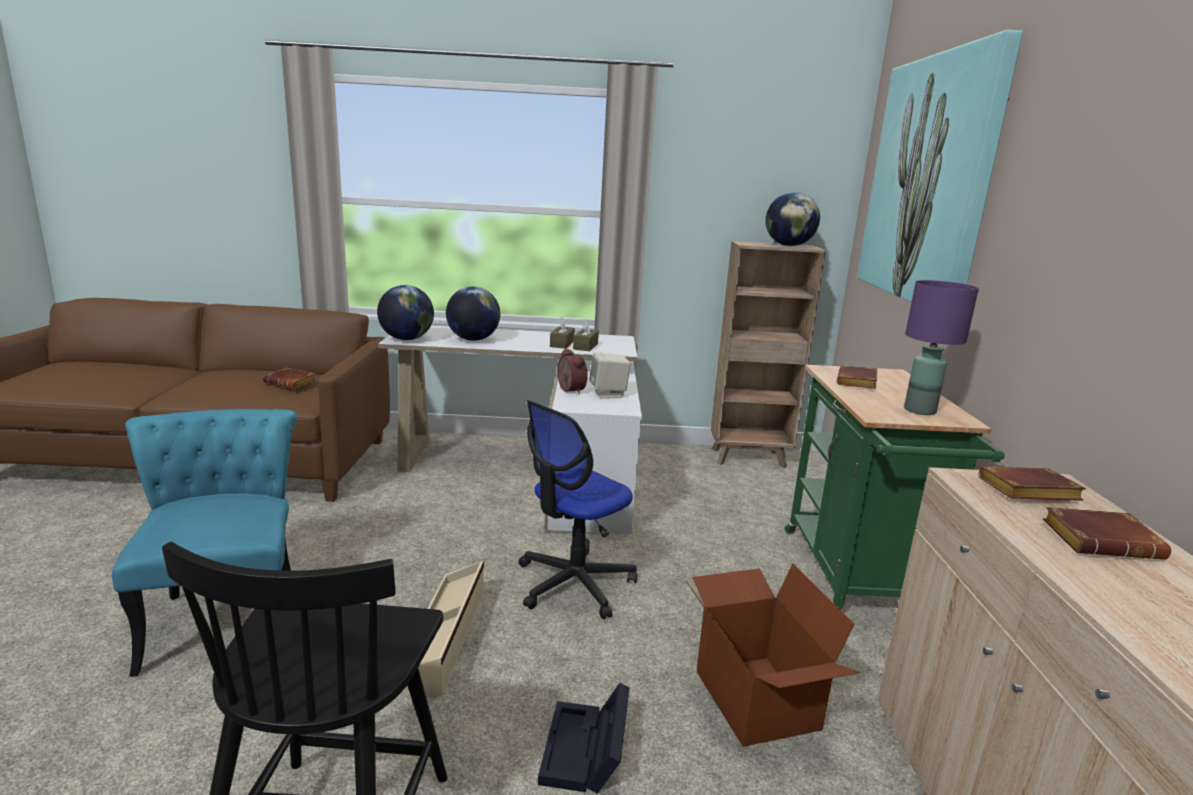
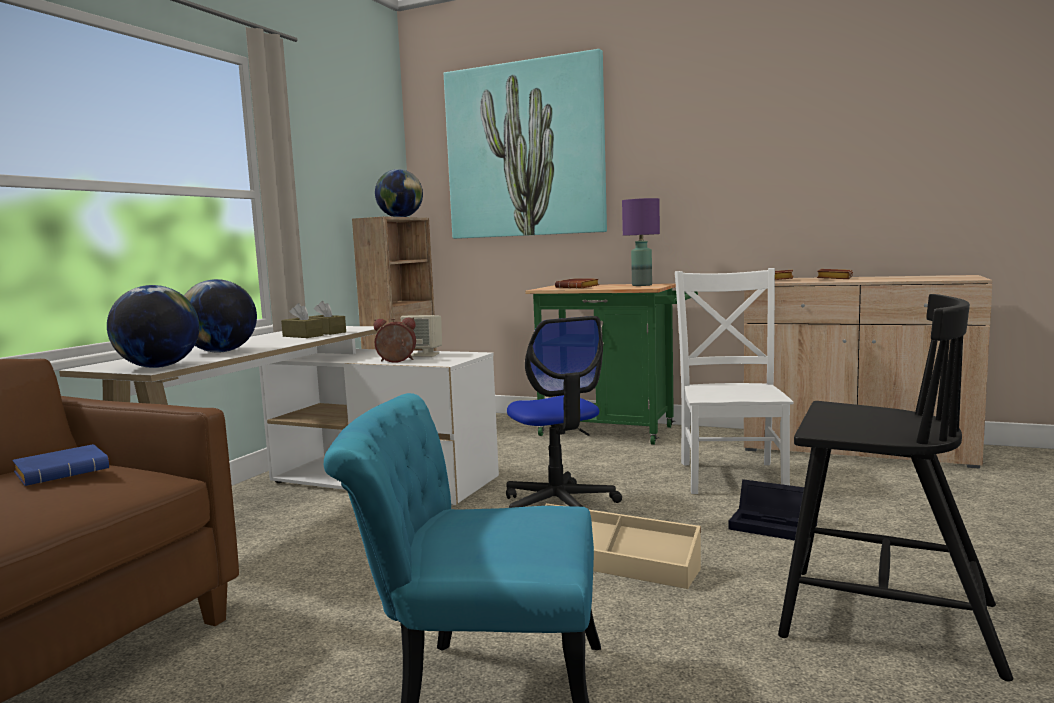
camera: 65 degrees left, 10 degrees down
(292, 382) = (64, 472): brown book -> blue book
(753, 700) = (732, 475): cardboard box -> white chair

